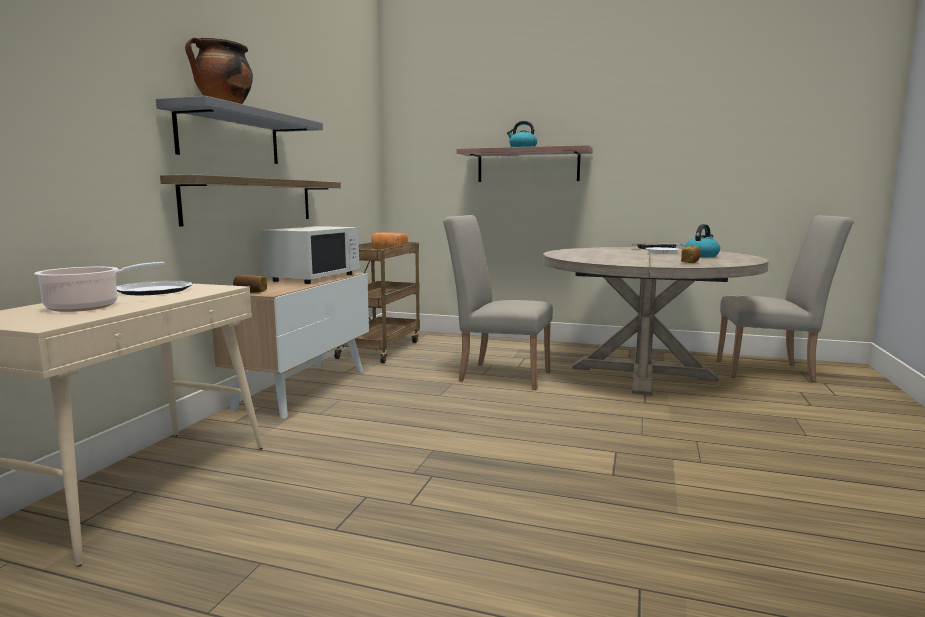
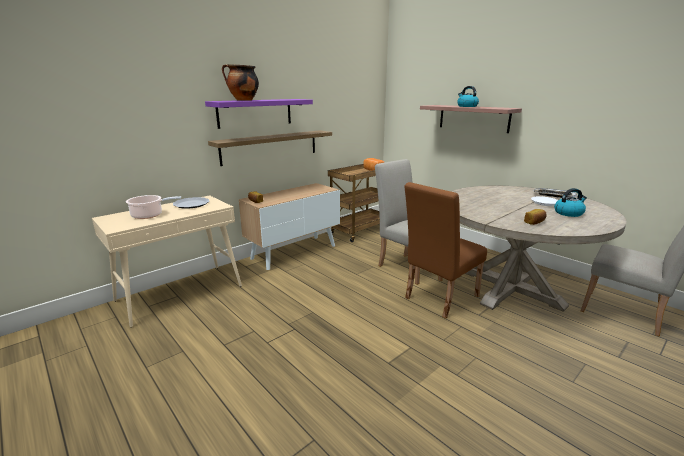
camera: 30 degrees right, 10 degrees up
(230, 136) = (255, 113): grey shelf -> purple shelf
(313, 277) = (304, 191): white microwave -> none
(580, 398) = (438, 298): none -> brown chair

